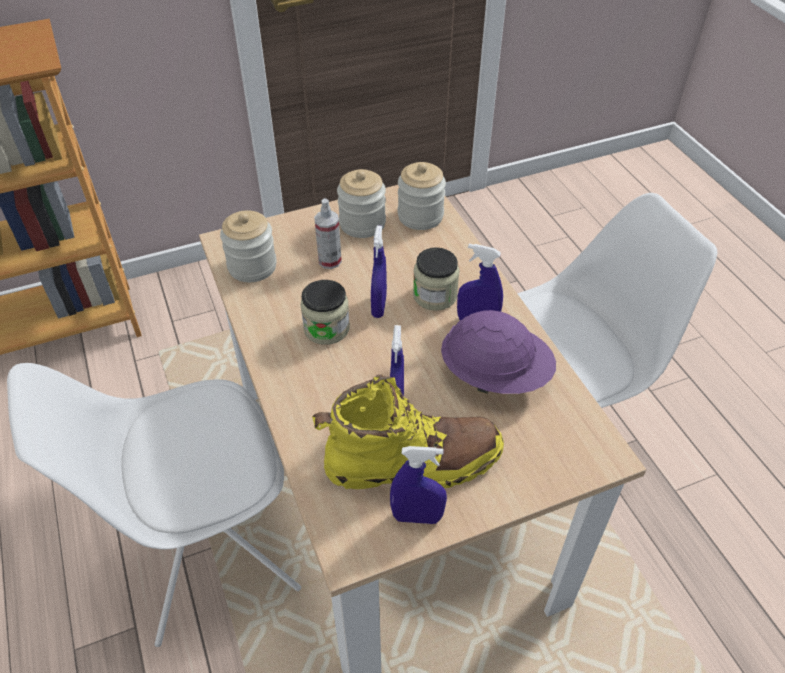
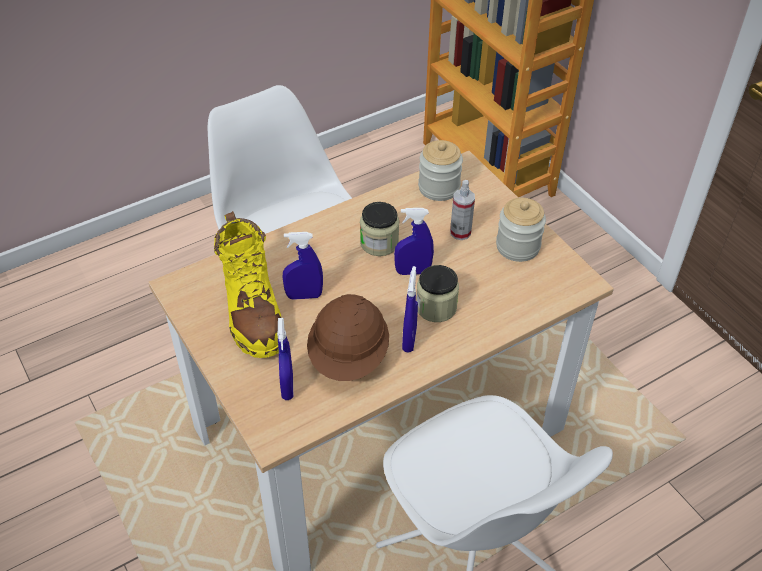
camera: 80 degrees right, 0 degrees up
(417, 517) = (205, 319): blue spray bottle -> blue spray bottle (287, 386)
(420, 216) = (544, 286): jar -> none
(495, 374) = (349, 356): purple hard hat -> brown hard hat

